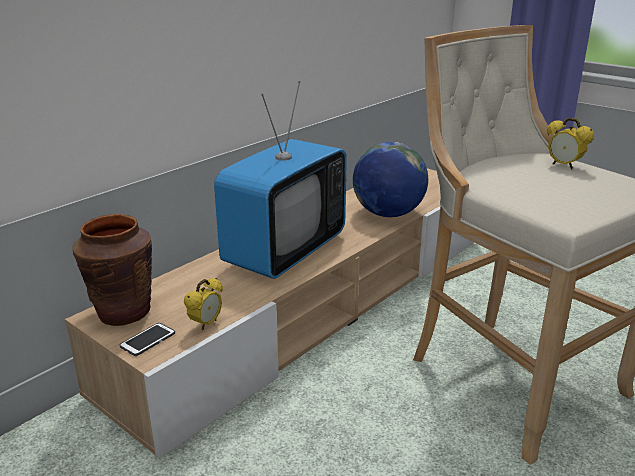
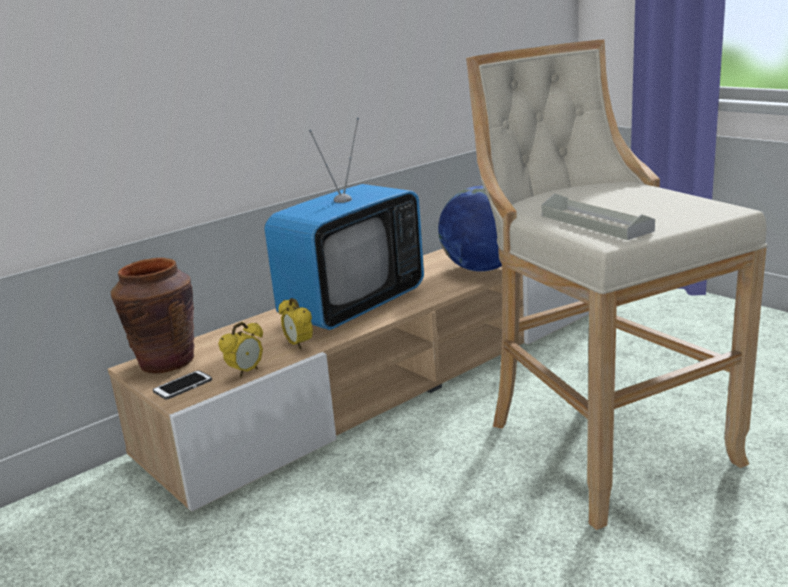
camera: 10 degrees right, 5 degrees down
(546, 200) = (595, 223): none -> grey tray
(564, 166) = (640, 192): alarm clock -> alarm clock (299, 345)

